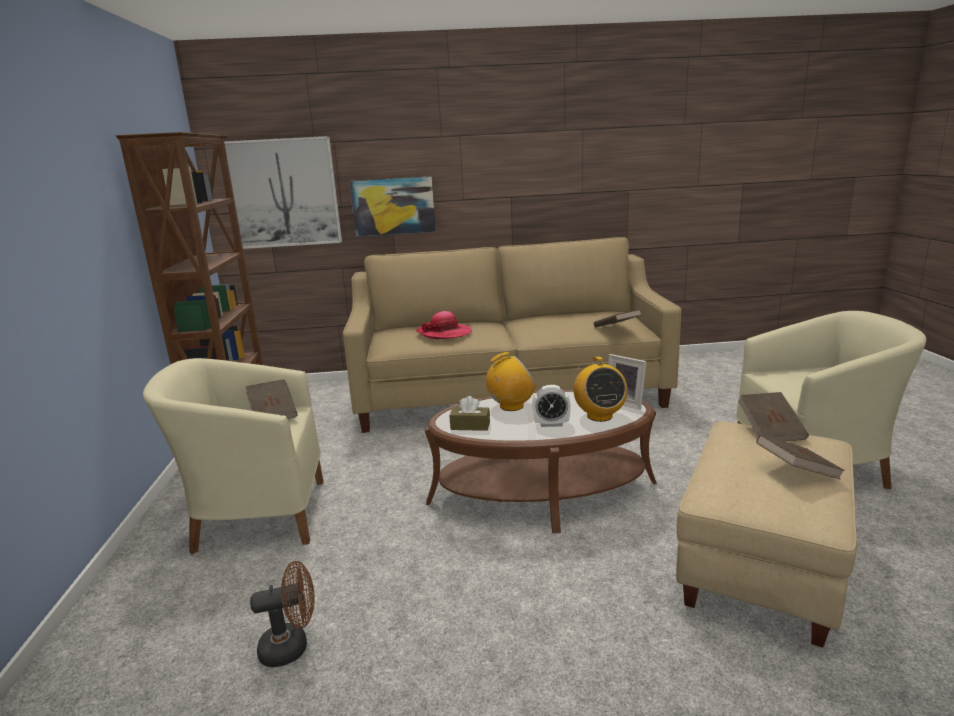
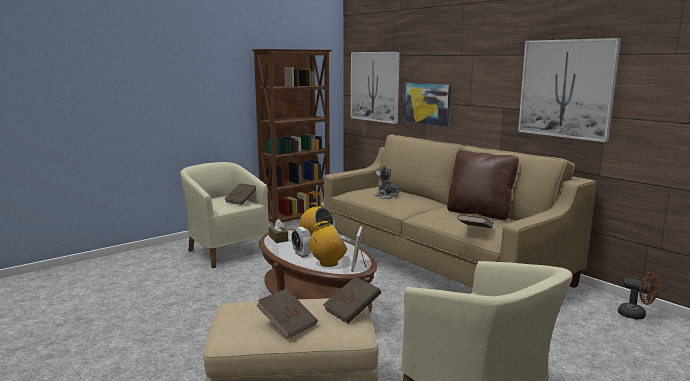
camera: 55 degrees right, 5 degrees down
(292, 646) = (141, 289): brown fan -> brown fan (636, 315)
(444, 333) = (387, 196): hat -> plush toy
(565, 316) = (479, 213): none -> brown pillow
(586, 166) = (566, 89): none -> picture
(599, 416) = (328, 263): radio -> radio turned 150 degrees counterclockwise

